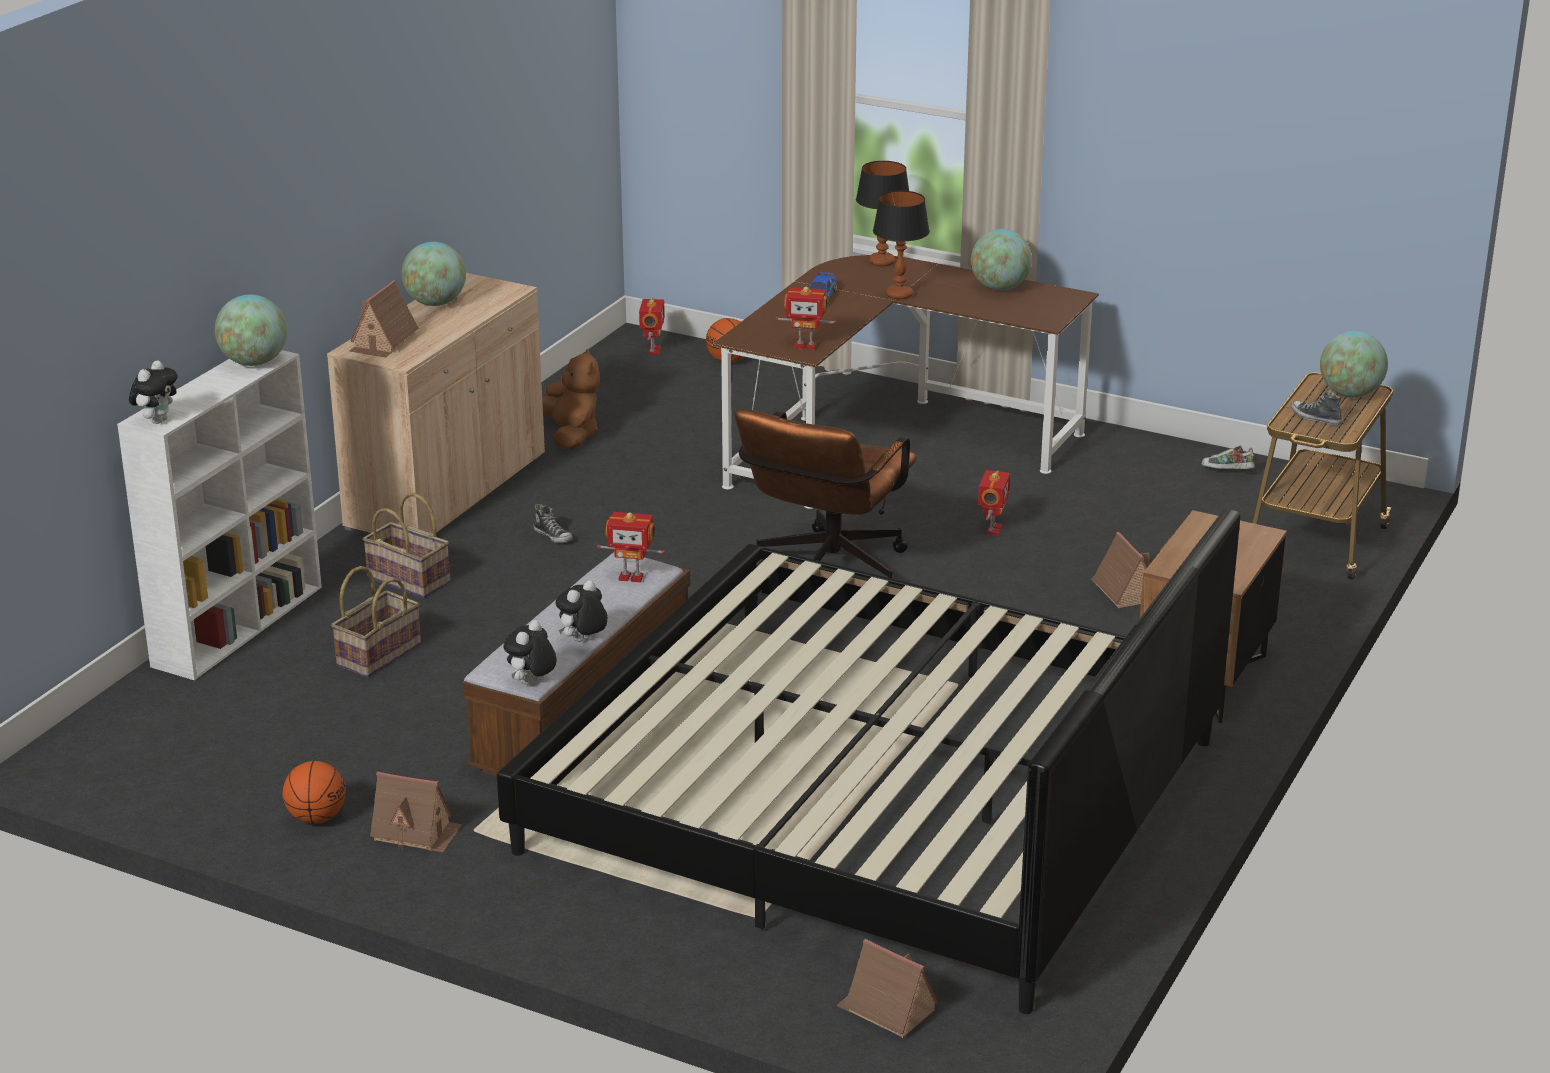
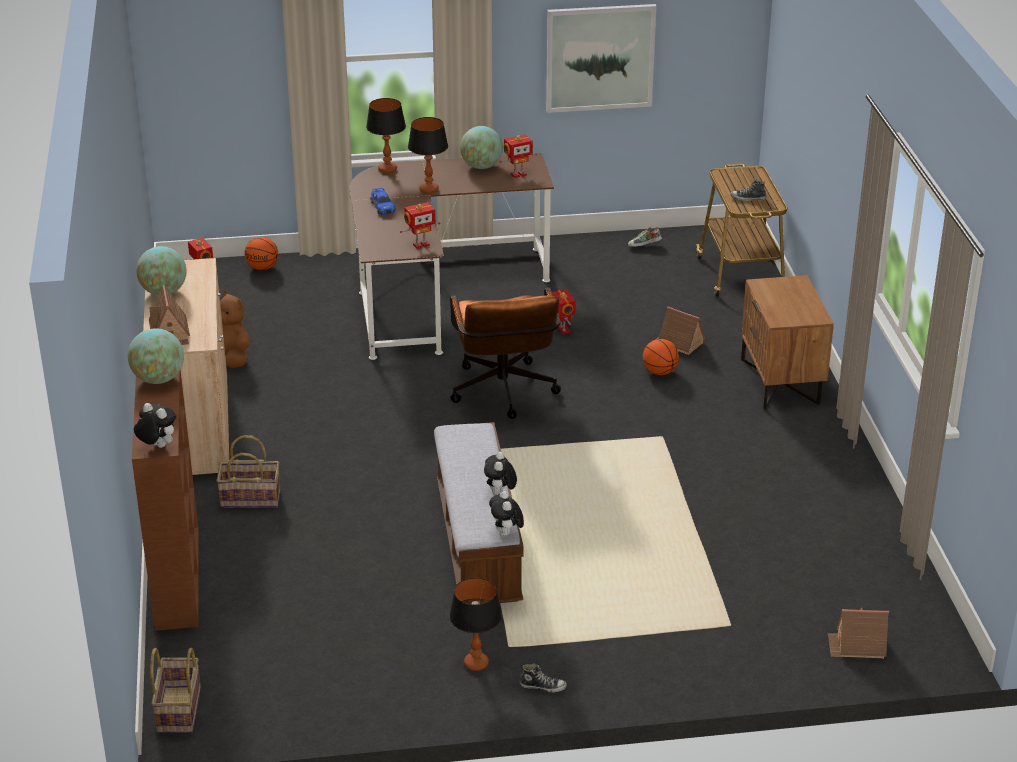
camera: 35 degrees left, 5 degrees up
(157, 420) = (157, 446): plush toy -> plush toy turned 45 degrees counterclockwise
(239, 625) = (177, 575): white bookcase -> brown bookcase
(316, 817) = (403, 682): basketball -> basketball (659, 372)
(378, 654) = (298, 557): basket -> basket (177, 710)
(416, 832) = (476, 663): toy house -> table lamp
(553, 536) = (306, 432): shoe -> shoe (543, 686)
(631, 577) = (473, 440): toy robot -> toy robot (518, 174)
(874, 796) = (700, 525): bed -> none
(1203, 174) = (600, 57): none -> picture
(1350, 394) = (746, 177): globe -> none

